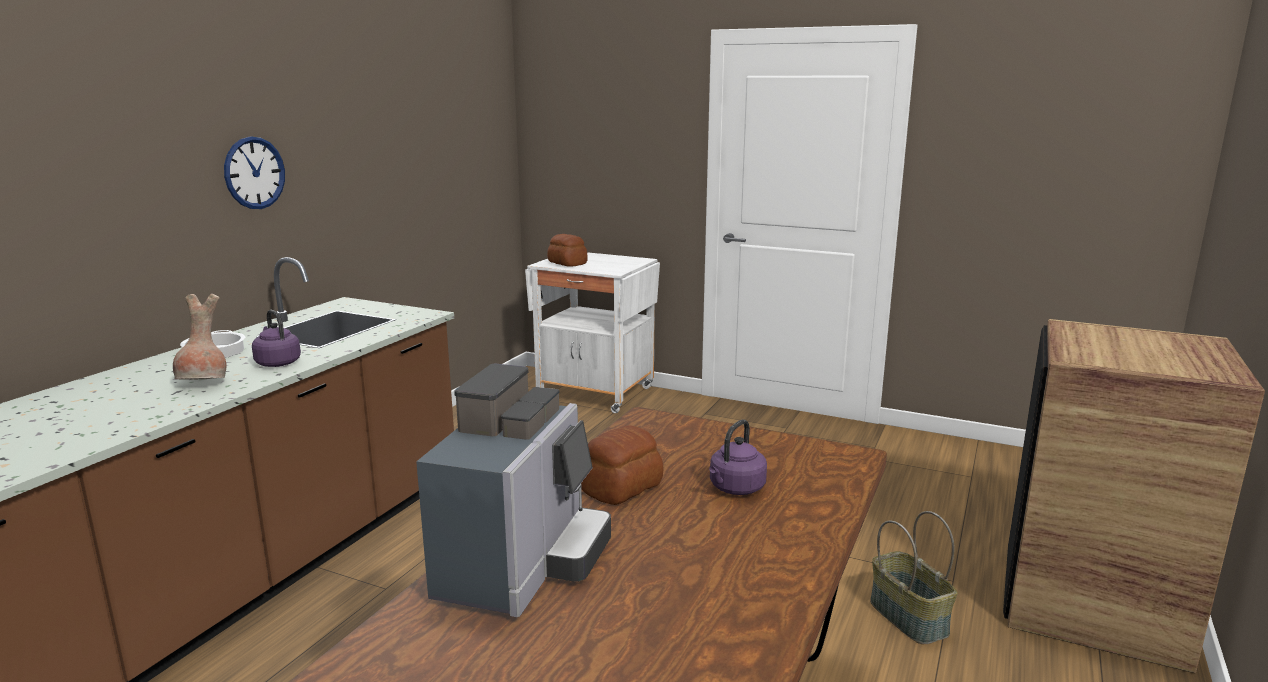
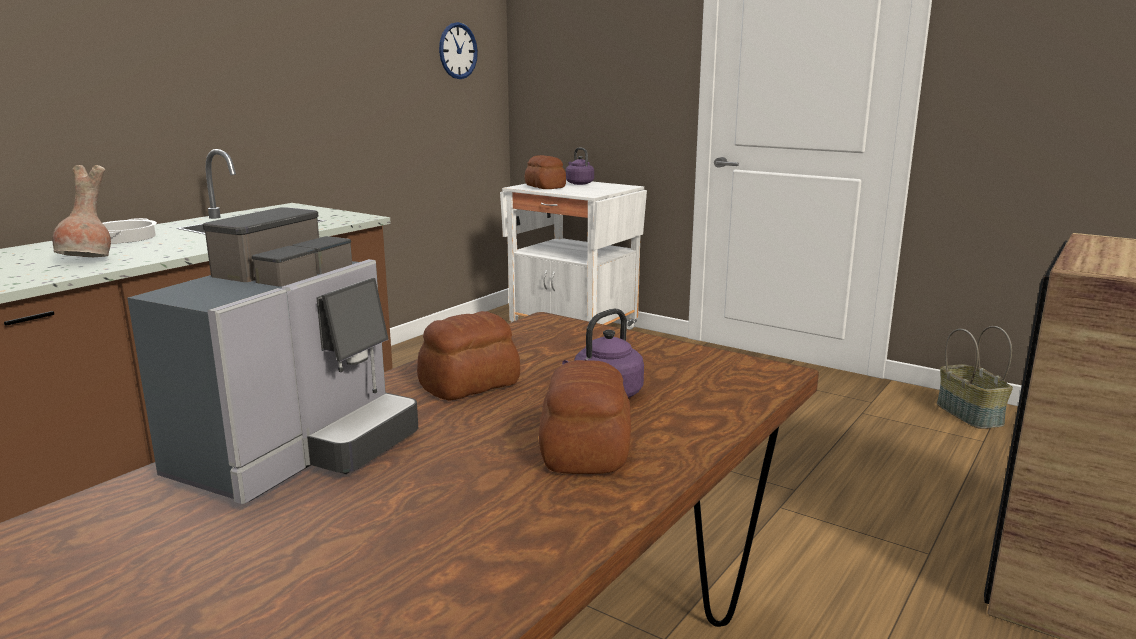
camera: 10 degrees right, 0 degrees up
(254, 173) = (190, 61): wall clock -> wall clock (458, 51)
(277, 362) = (175, 248): purple kettle -> purple kettle (578, 183)
(747, 542) = (584, 451): none -> bread
(910, 617) = (861, 590): basket -> basket (970, 414)

